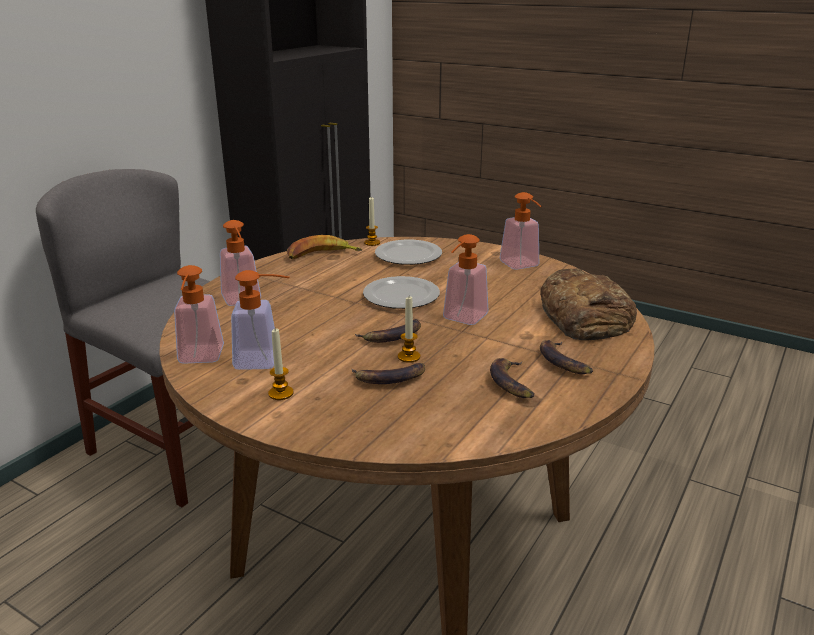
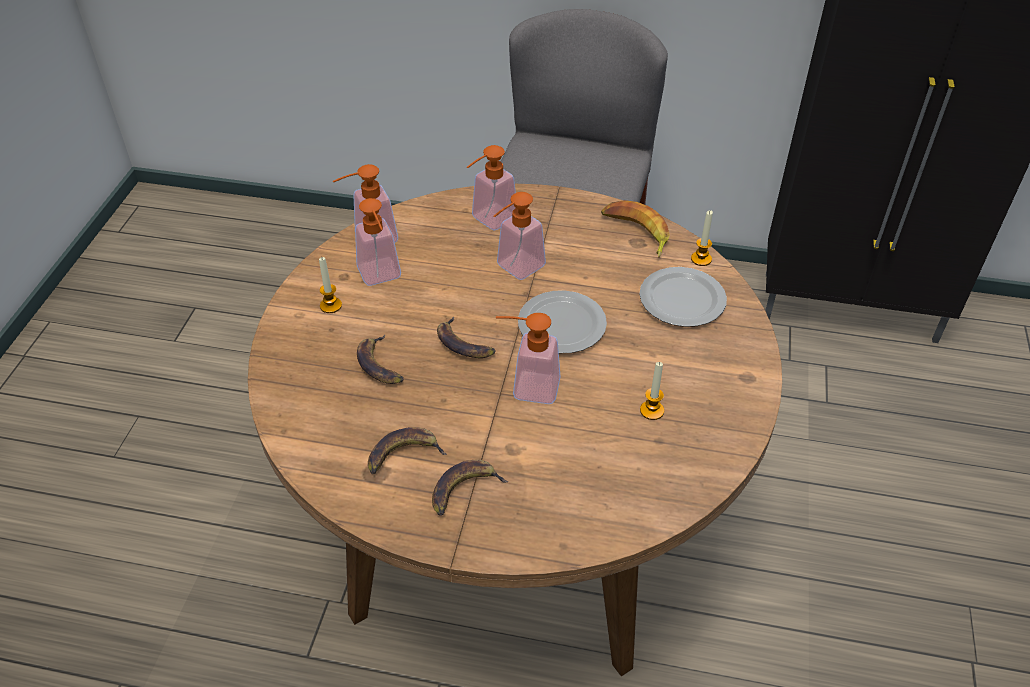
camera: 70 degrees right, 20 degrees up
(409, 357) = (425, 367): candle -> candle (652, 411)
(522, 266) = (717, 411): soap dispenser -> soap dispenser (515, 269)
(584, 317) = (589, 495): bread -> none

